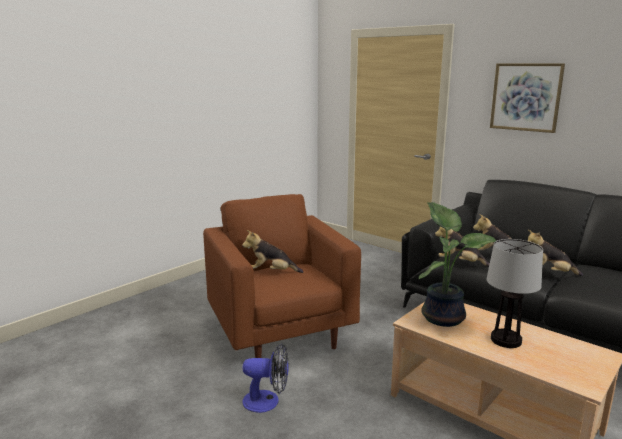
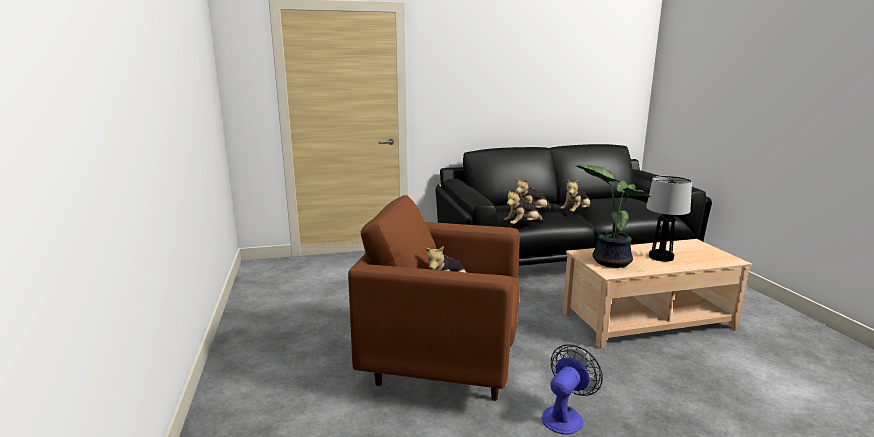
camera: 55 degrees left, 0 degrees up
(525, 97) = (480, 74): picture -> none

